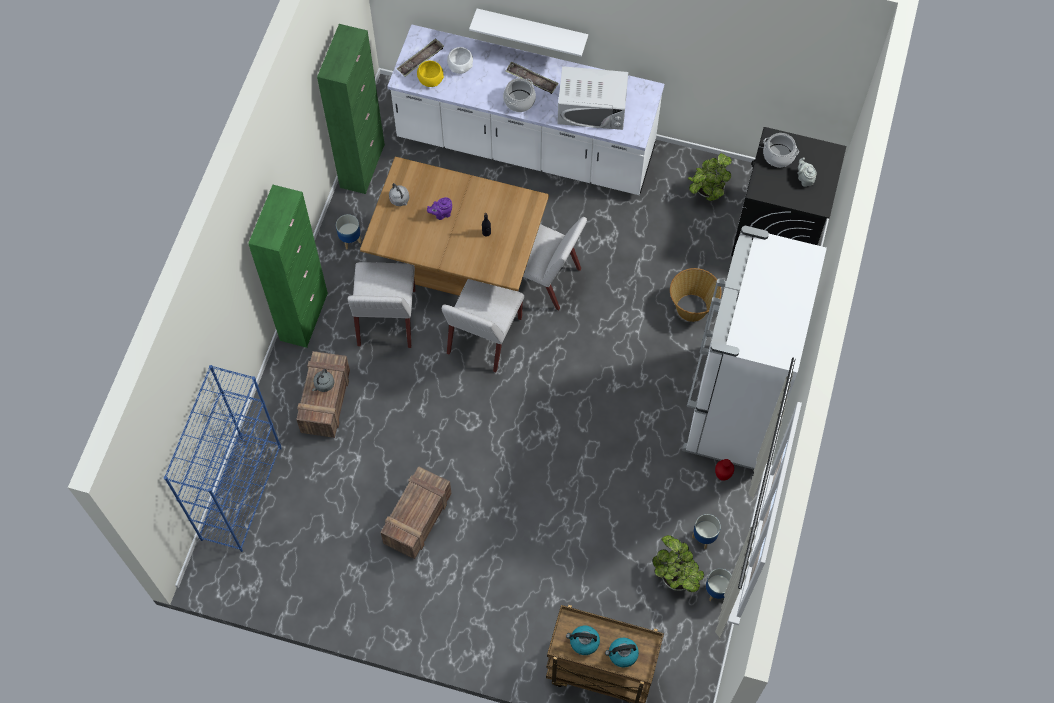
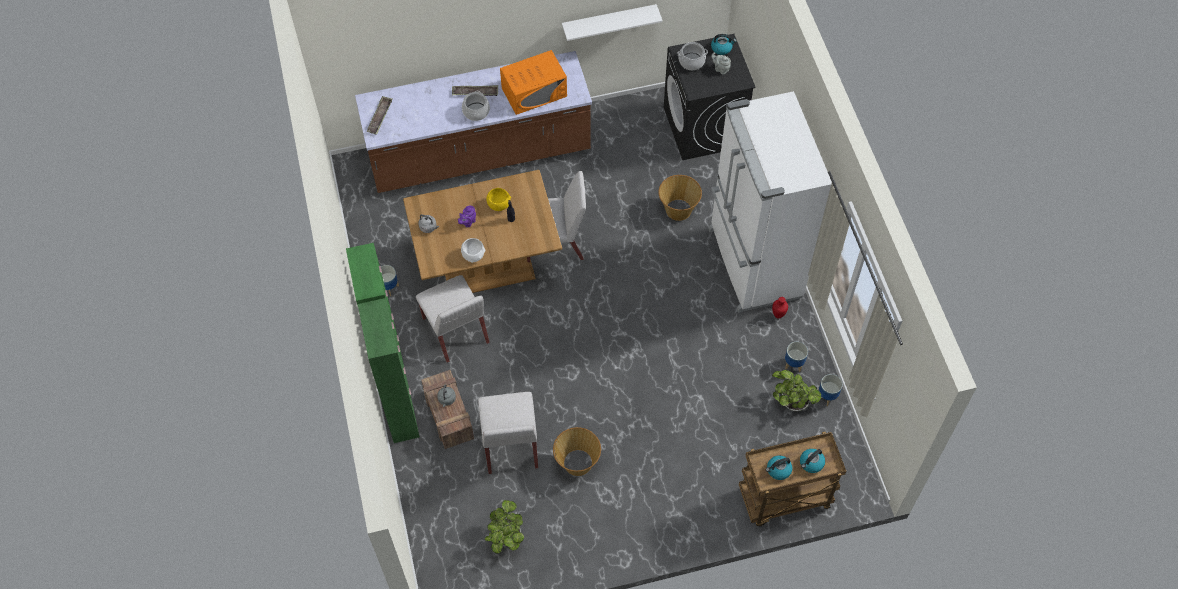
camera: 30 degrees left, 5 degrees down
(241, 492) = (427, 518): blue bookcase -> none
(362, 166) = (362, 229): green cabinet -> green cabinet (401, 414)
(418, 517) = (577, 462): crate -> basket
(431, 80) = (397, 128): yellow bowl -> yellow bowl (498, 204)
(460, 67) = (414, 108): white bowl -> white bowl (473, 255)
(484, 336) = (539, 306): white chair -> white chair (510, 444)
(526, 145) = (480, 154): white counter -> brown counter
(532, 30) = (458, 53): white shelf -> white shelf (609, 21)
(592, 108) = (534, 92): white microwave -> orange microwave
(707, 192) = (635, 124): potted plant -> potted plant (506, 538)
(821, 156) = (721, 48): none -> kettle

